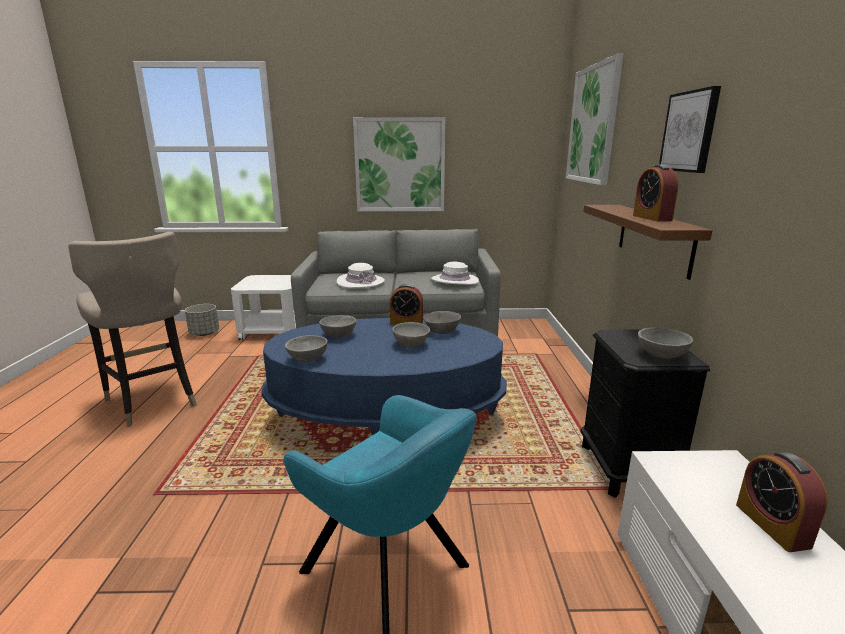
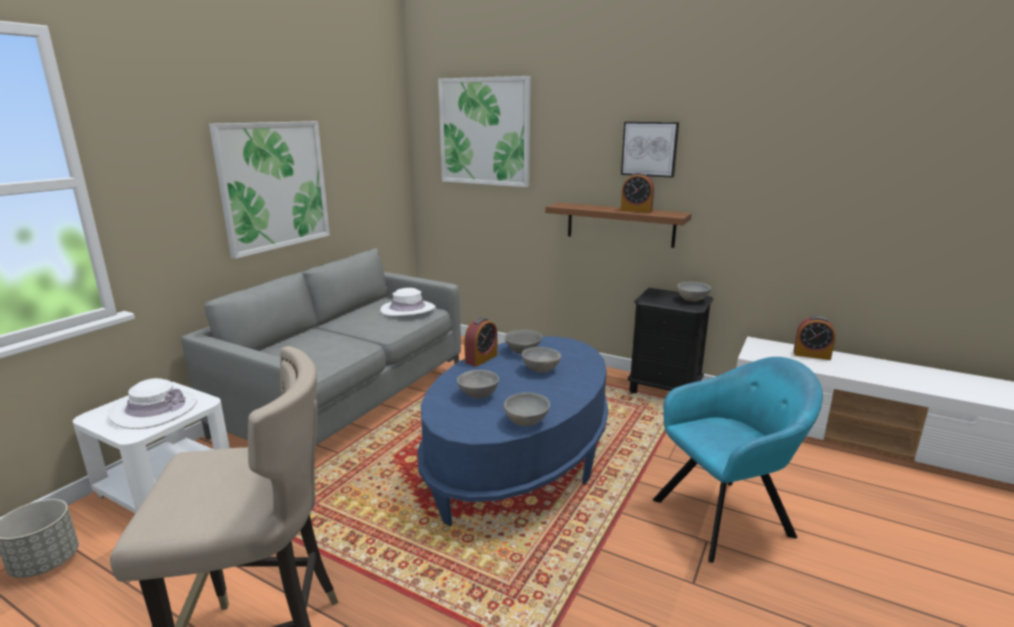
camera: 60 degrees left, 0 degrees up
(360, 282) = (328, 347): white hat -> white hat (154, 409)

